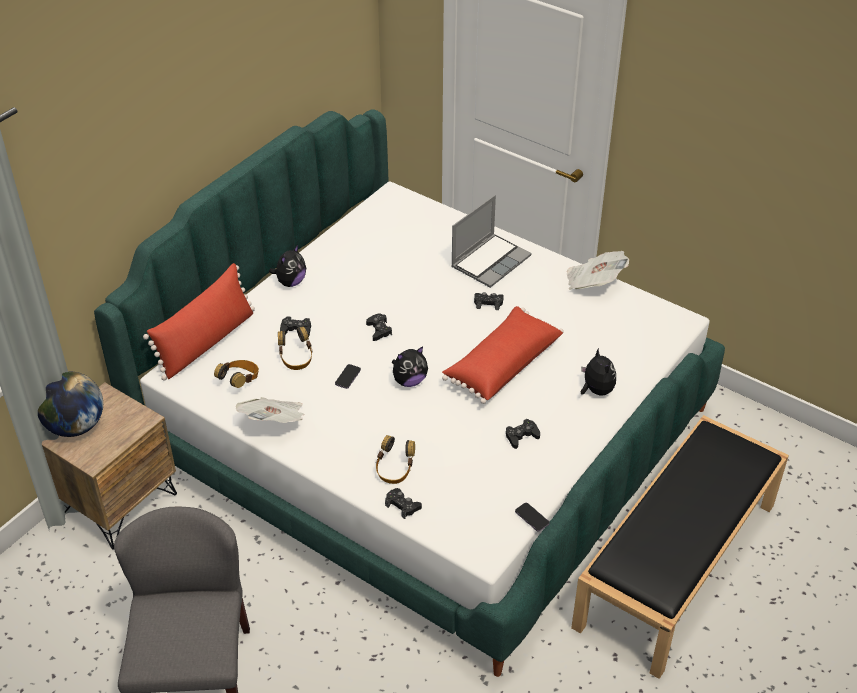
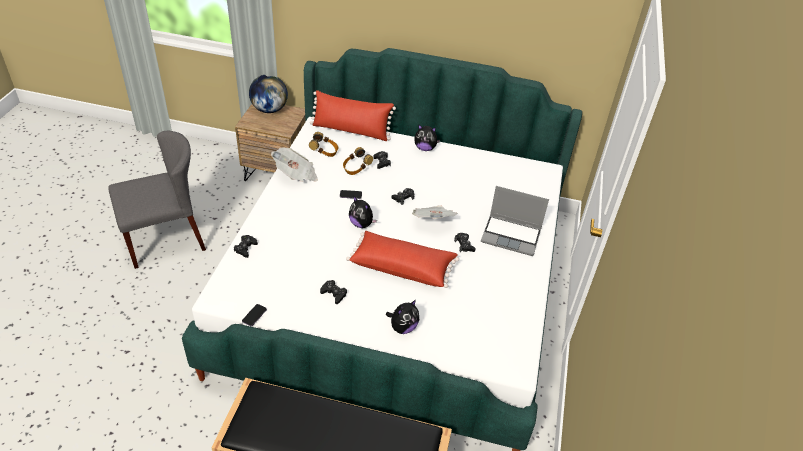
camera: 65 degrees right, 0 degrees up
(394, 470) = (276, 237): headphones -> none
(593, 282) = (528, 301): newspaper -> newspaper (433, 221)

